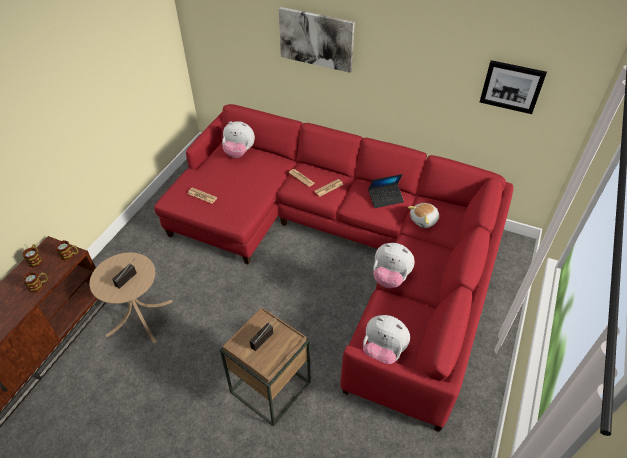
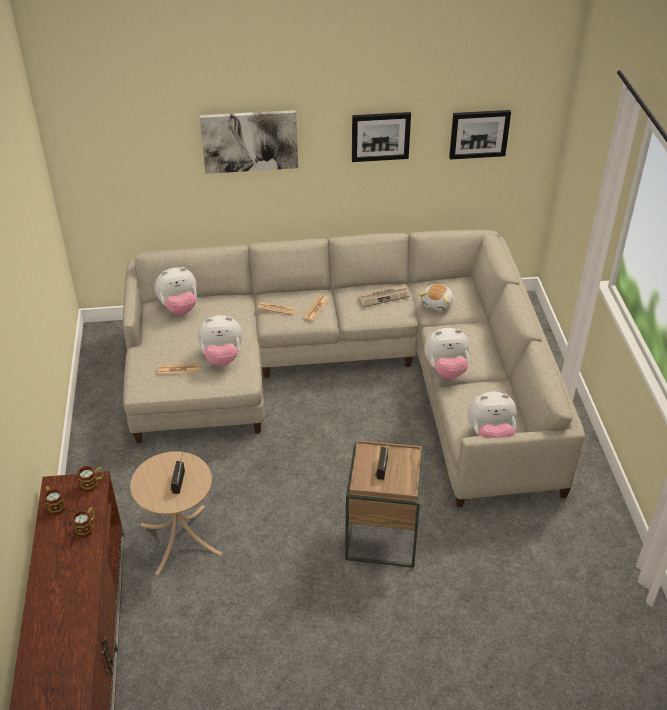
camera: 30 degrees left, 5 degrees down
(236, 199) = (222, 357): none -> plush toy
(341, 248) = (350, 375): red sofa -> beige sofa
(385, 198) = (383, 297): laptop -> newspaper
(422, 64) = (380, 136): none -> picture

